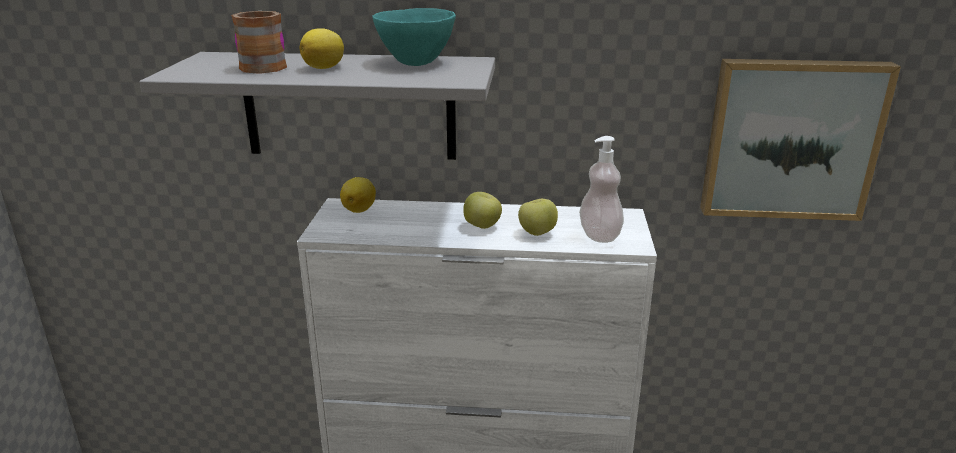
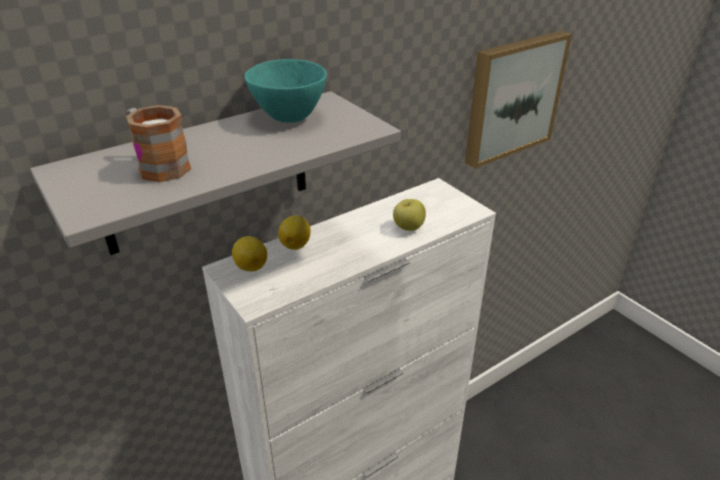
camera: 40 degrees left, 10 degrees up
(325, 68) = (225, 149): lemon -> lemon (296, 244)
(482, 227) = (365, 239): apple -> none
(599, 235) = (446, 212): soap dispenser -> none

